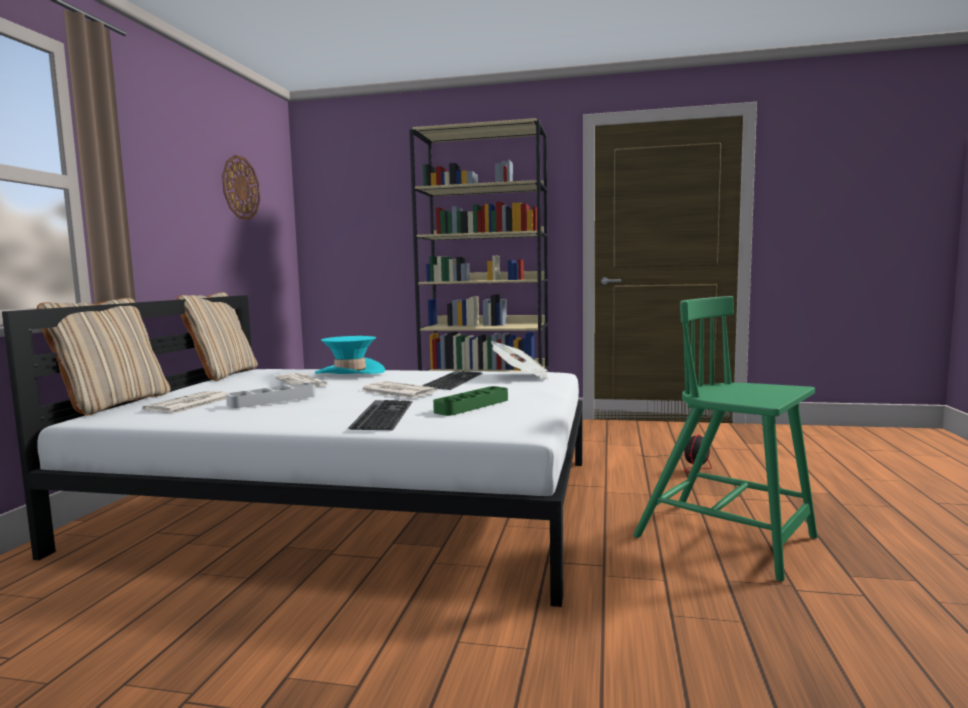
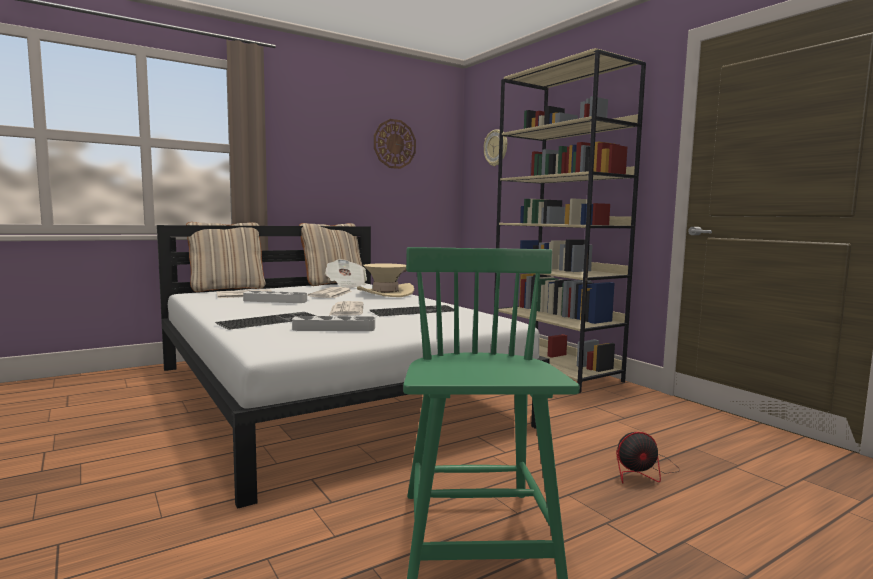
camera: 45 degrees right, 0 degrees up
(350, 372) = (385, 293): turquoise hat -> beige hat
(354, 199) = (496, 148): none -> wall clock
(472, 406) = (334, 328): green tray -> grey tray
(521, 376) = (471, 319): newspaper -> newspaper (346, 286)

